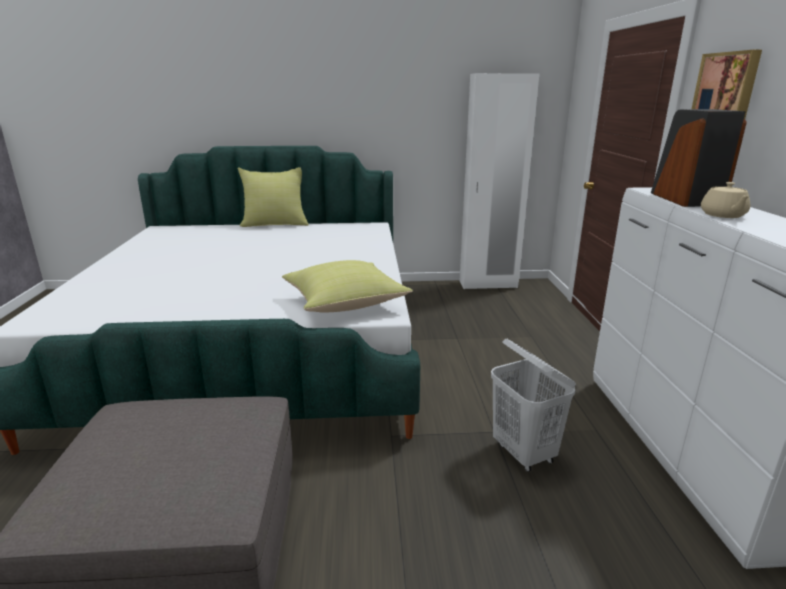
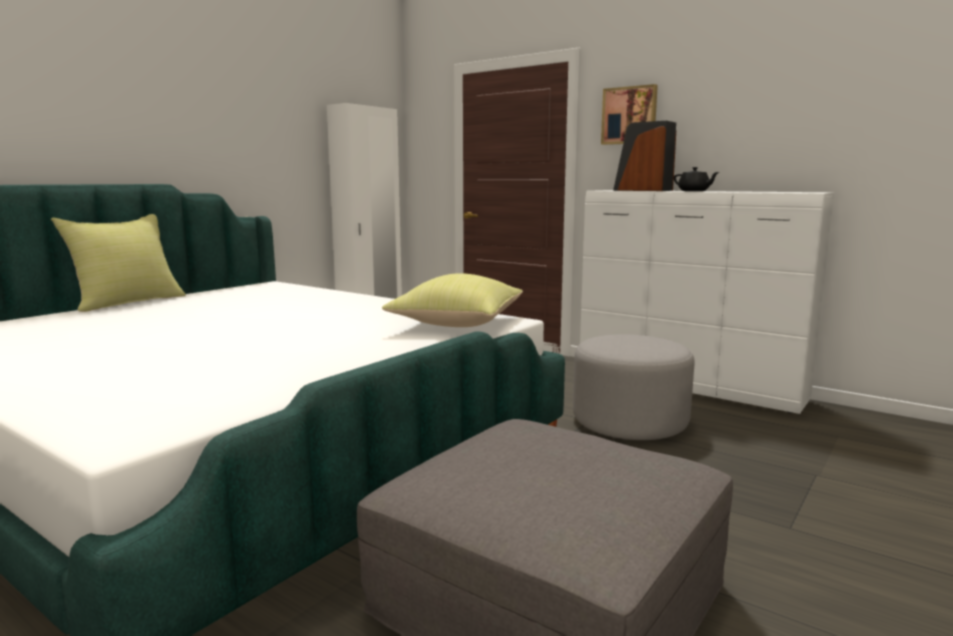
camera: 50 degrees left, 10 degrees down
(524, 453) = (630, 422): white laundry basket -> grey ottoman
(722, 215) = (694, 191): beige teapot -> black teapot

